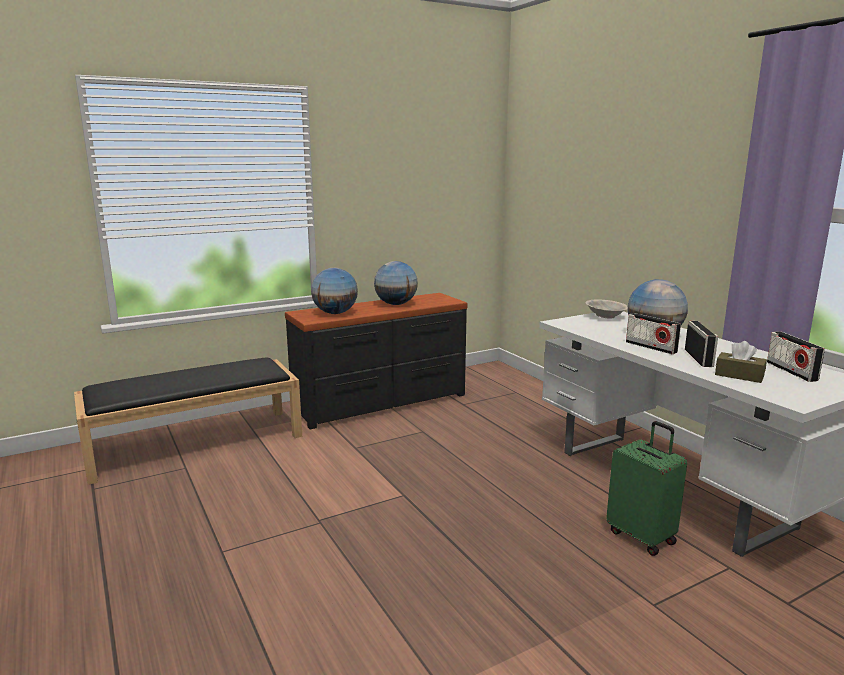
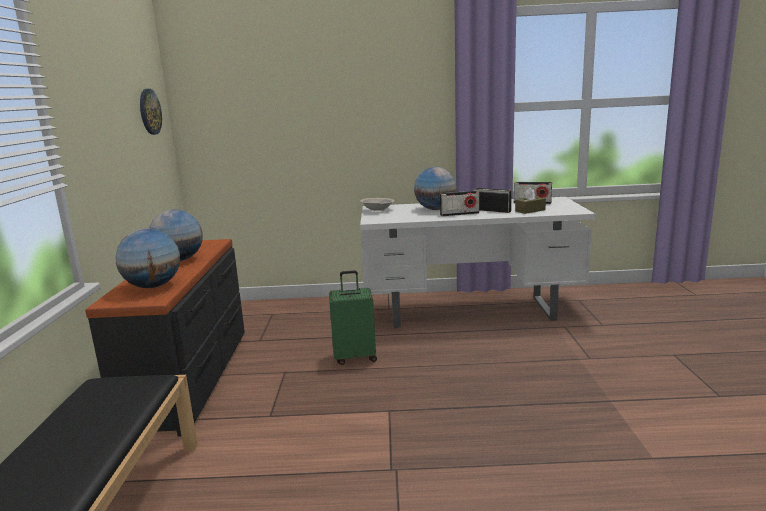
camera: 60 degrees left, 0 degrees up
(464, 176) = (149, 111): none -> wall clock
(642, 536) = (519, 338): green suitcase -> green suitcase (355, 357)

